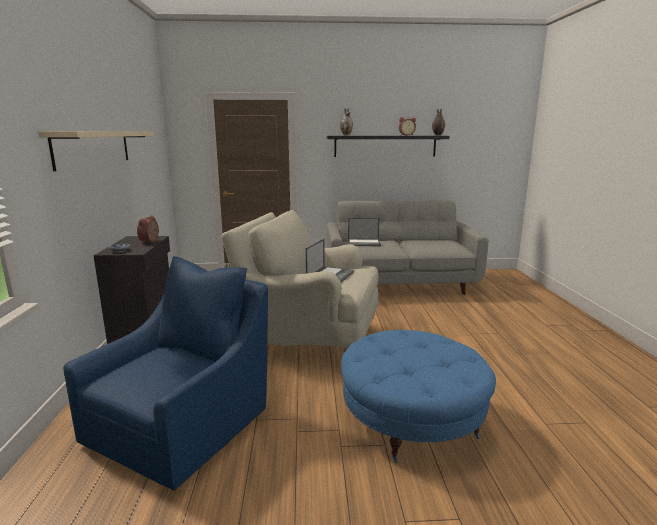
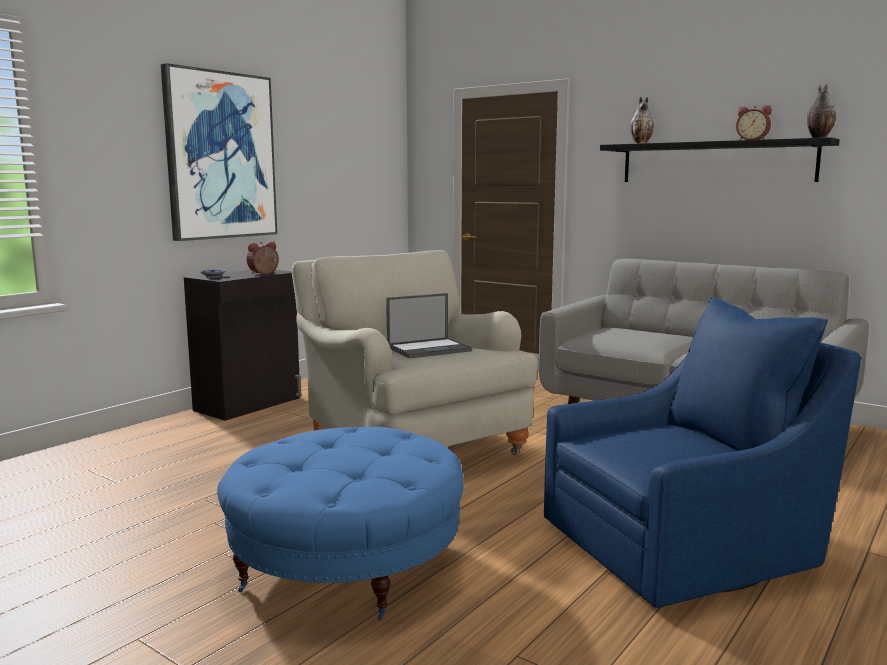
camera: 40 degrees right, 5 degrees down
(94, 148) = (220, 156): beige shelf -> picture
(184, 424) = (147, 477): blue armchair -> blue armchair (685, 544)
(364, 243) = (622, 331): laptop -> none

